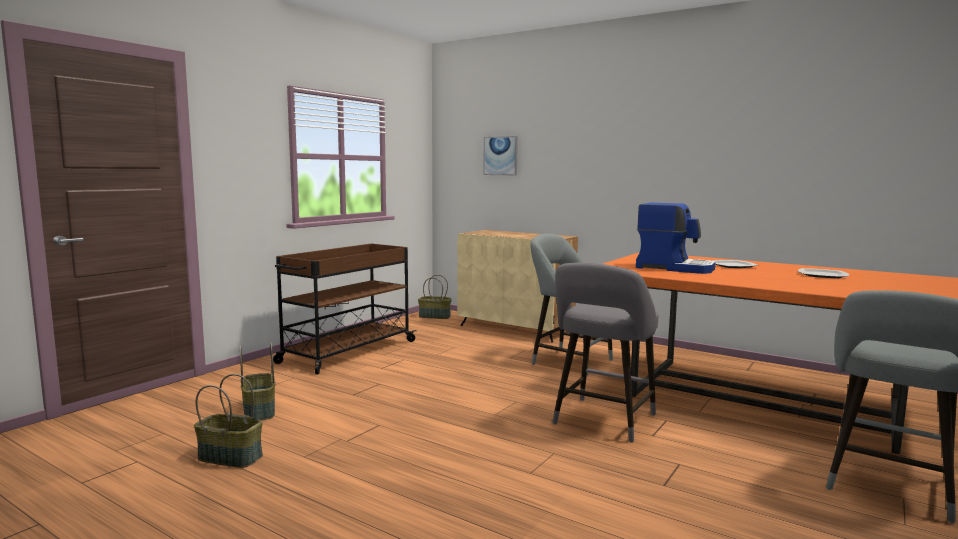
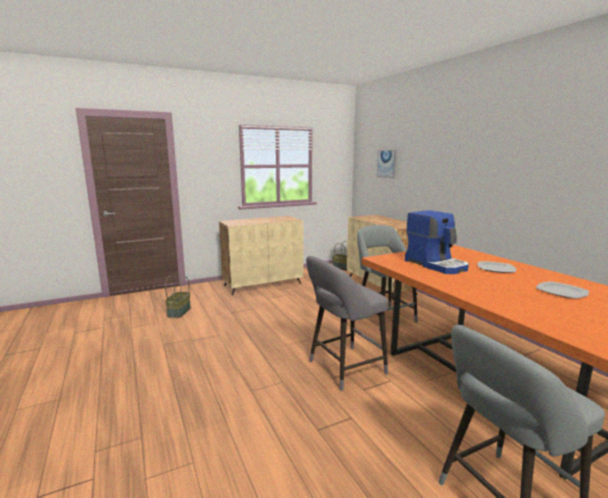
camera: 30 degrees right, 5 degrees up
(231, 457) = (136, 335): basket -> none
(347, 352) = (263, 284): brown cart -> beige cabinet

